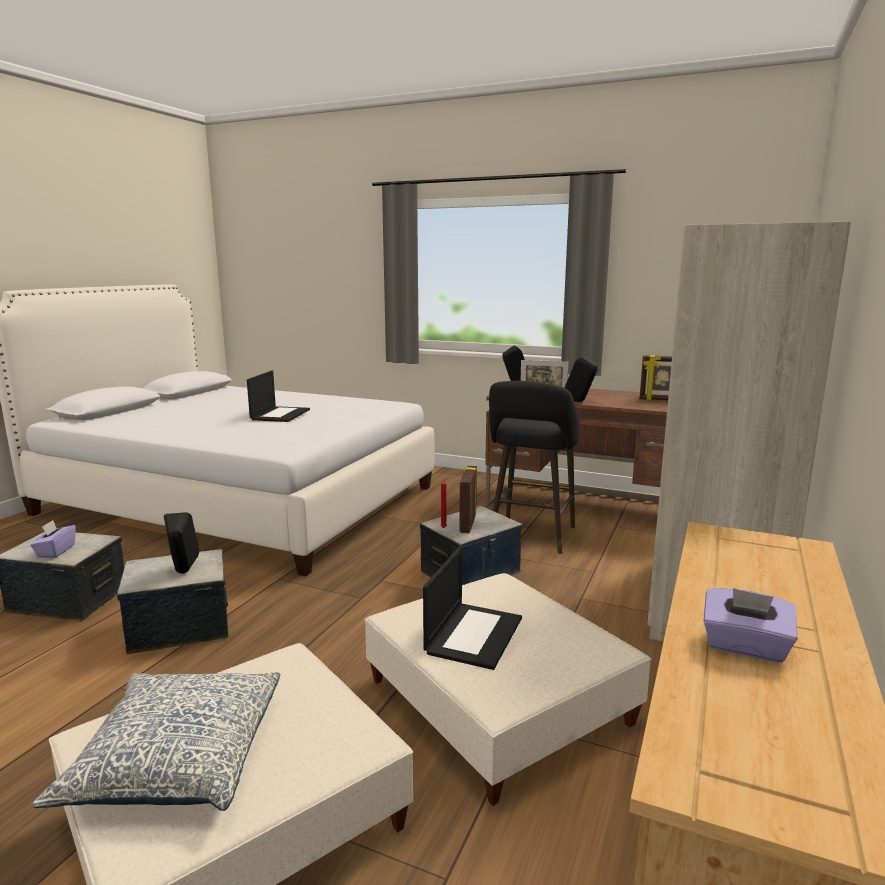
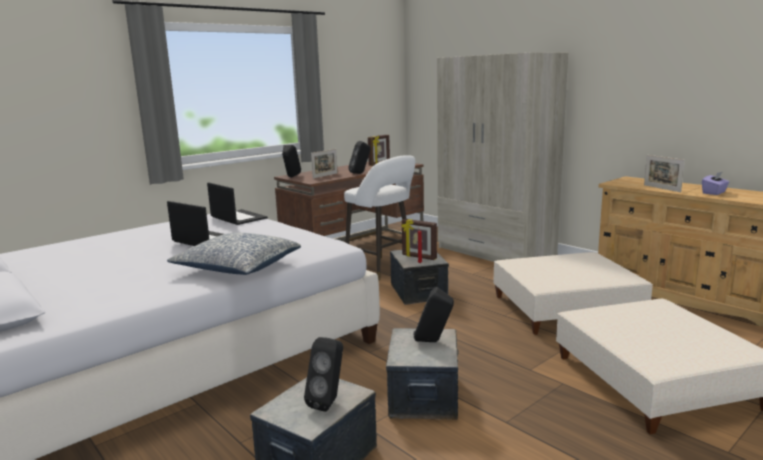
camera: 65 degrees left, 0 degrees up
(55, 551) = (329, 402): purple tissue box -> black speaker
(177, 758) = (675, 344): pillow -> pillow (237, 268)
(473, 634) = (567, 274): laptop -> laptop (237, 218)
(530, 537) = (382, 269): black stool -> white stool
(716, 580) = (661, 188): none -> picture frame

